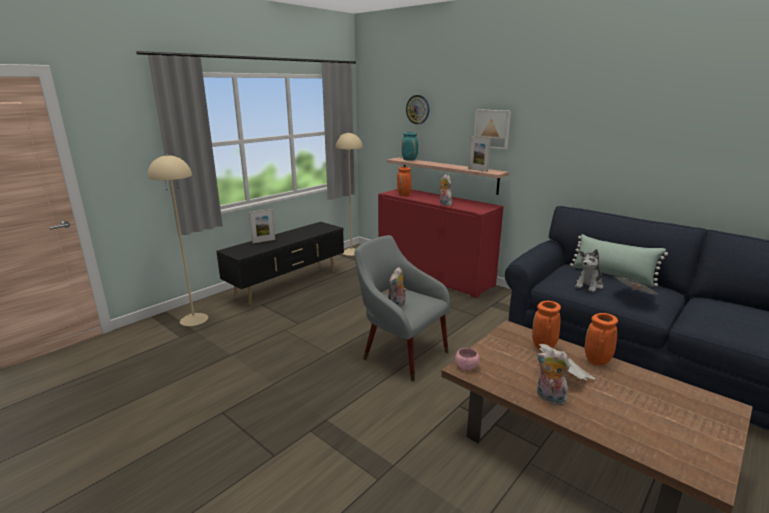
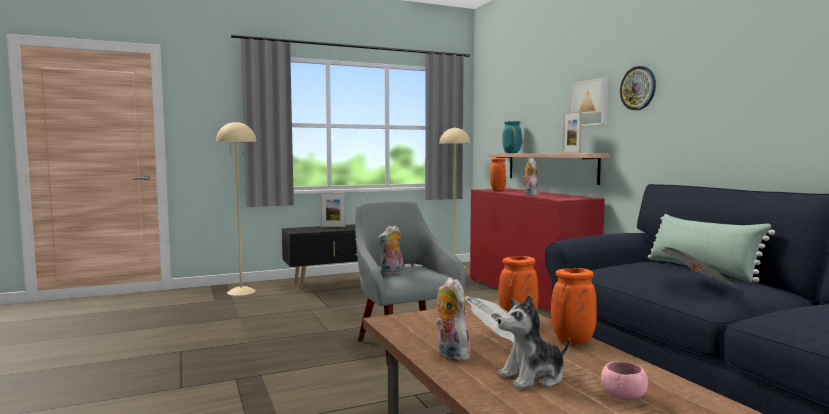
camera: 25 degrees right, 15 degrees down
(418, 109) = (523, 95): wall clock -> wall clock (638, 88)
(466, 366) = (394, 320): pink bowl -> pink bowl (623, 396)
(589, 285) = (645, 272): plush toy -> plush toy (533, 377)

